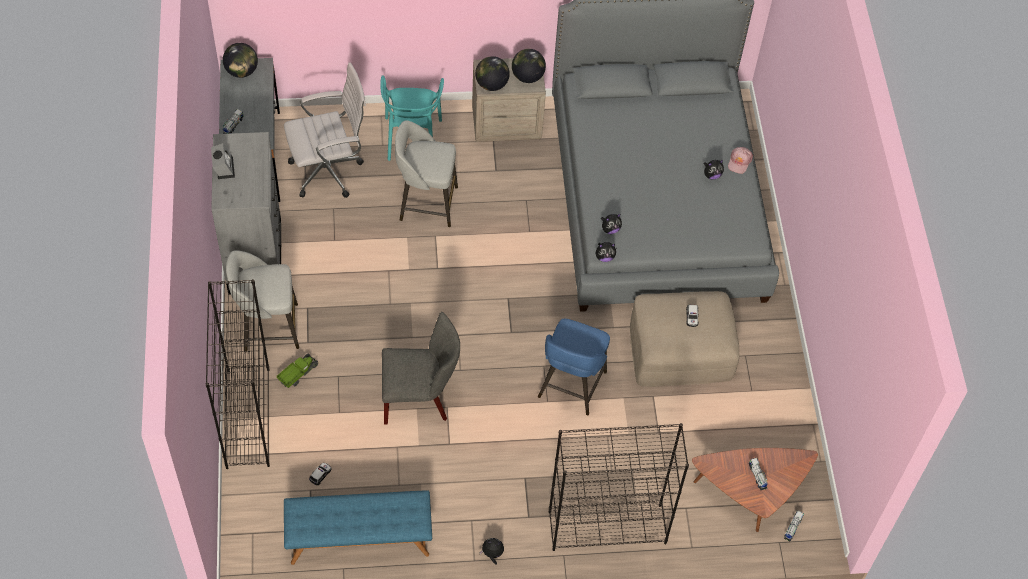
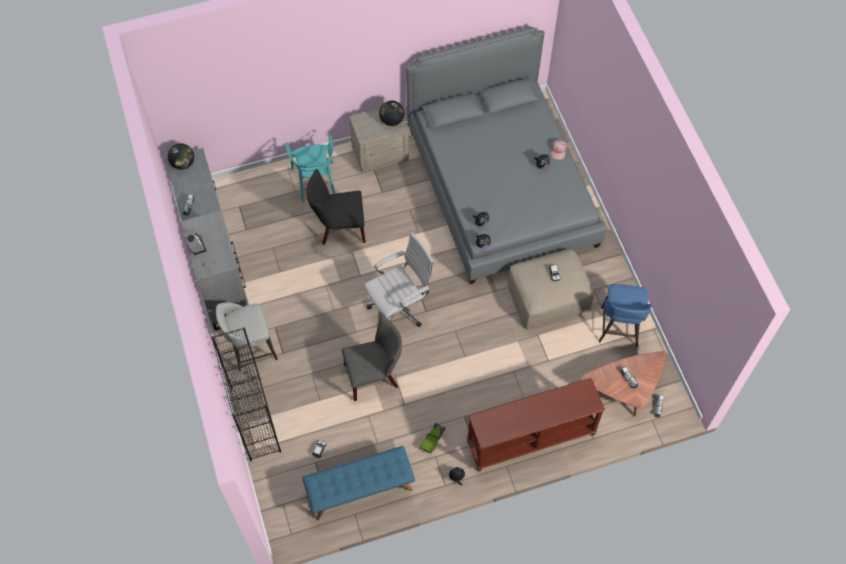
camera: 10 degrees left, 5 degrees up
(298, 373) = (282, 378): toy truck -> toy truck (432, 439)
(329, 171) = (262, 220): white office chair -> white office chair (400, 307)
(426, 203) = (339, 228): grey stool -> black chair
(491, 84) = (367, 132): globe -> none
(571, 386) = (478, 341): blue stool -> blue stool (619, 328)
(606, 528) = (530, 439): black bookcase -> brown console table

